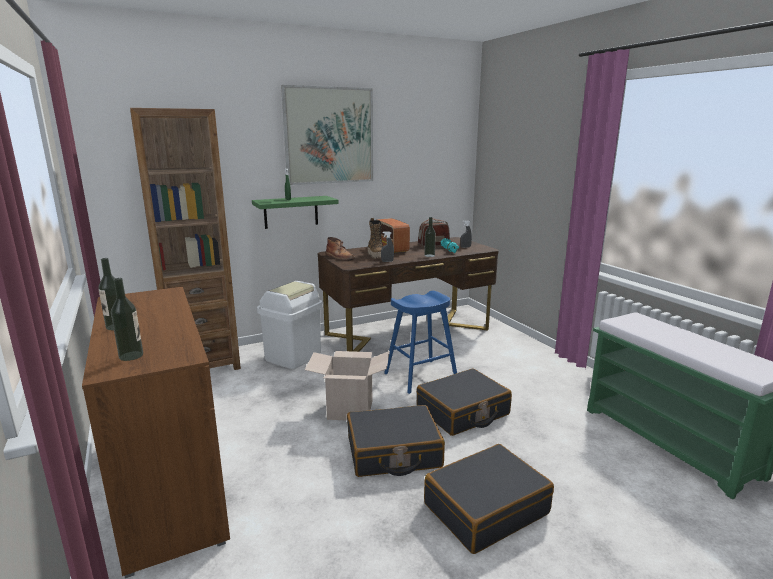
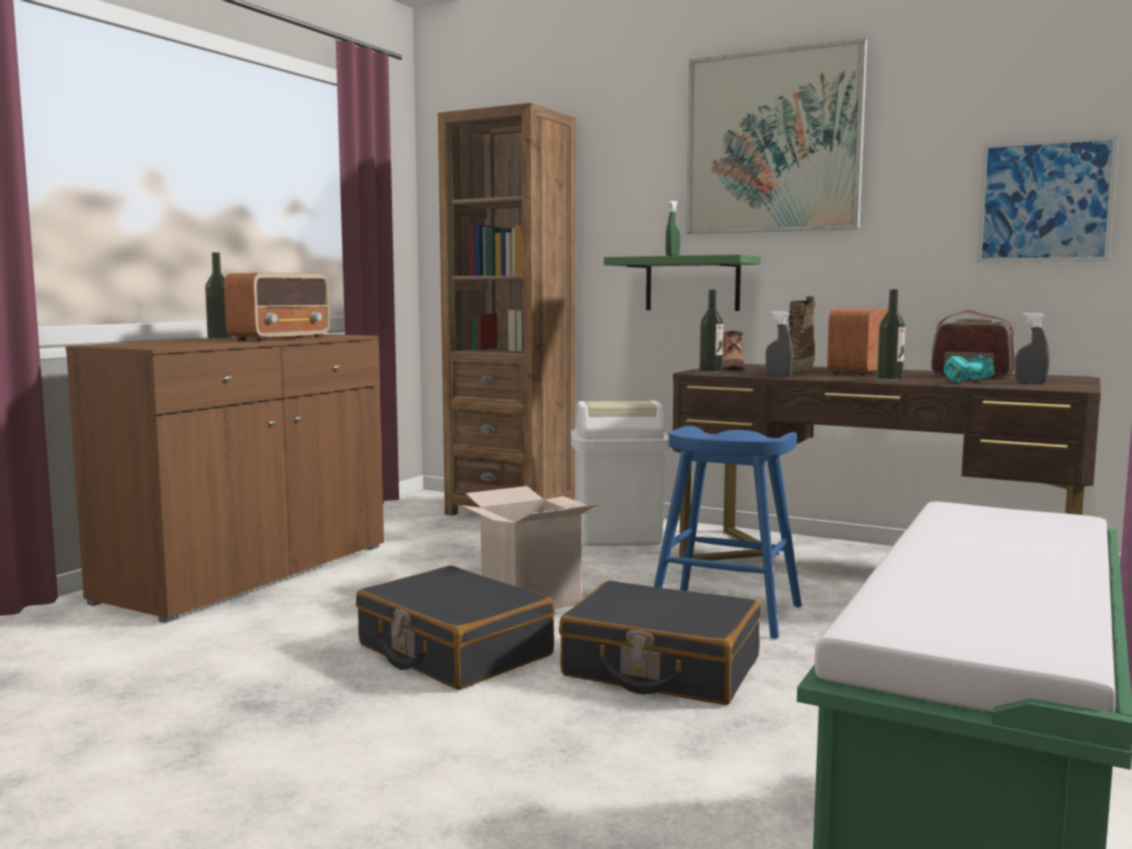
camera: 55 degrees right, 10 degrees down
(131, 356) = (145, 344): bottle -> bottle (710, 372)
(158, 311) = (281, 338): none -> radio
(438, 168) = (1045, 201): none -> picture
(485, 508) = (381, 746): black suitcase -> none

